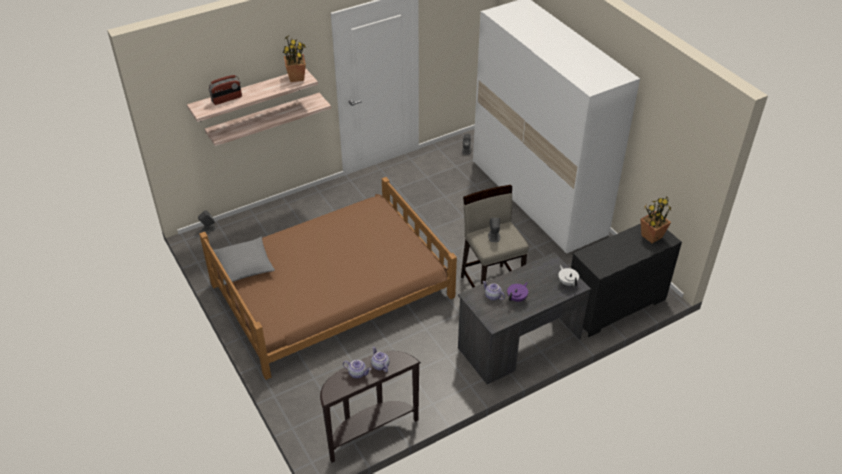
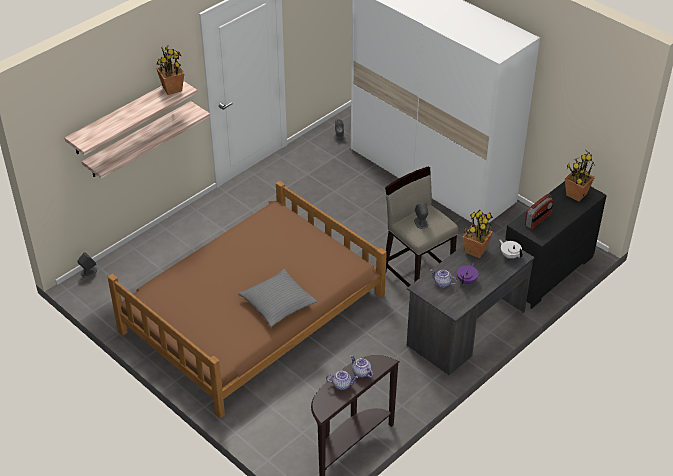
camera: 15 degrees left, 0 degrees up
(227, 99) = (107, 125): radio -> radio (538, 220)
(244, 266) = (161, 303): grey pillow -> grey pillow (278, 303)
(536, 272) = (475, 251): none -> potted plant

